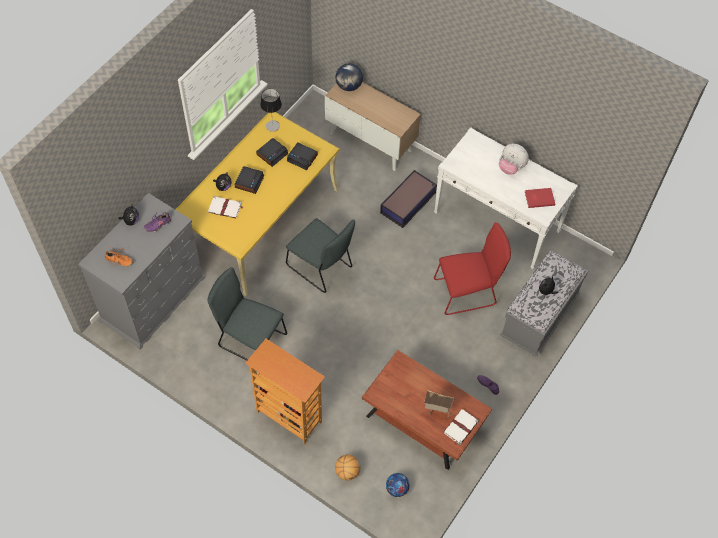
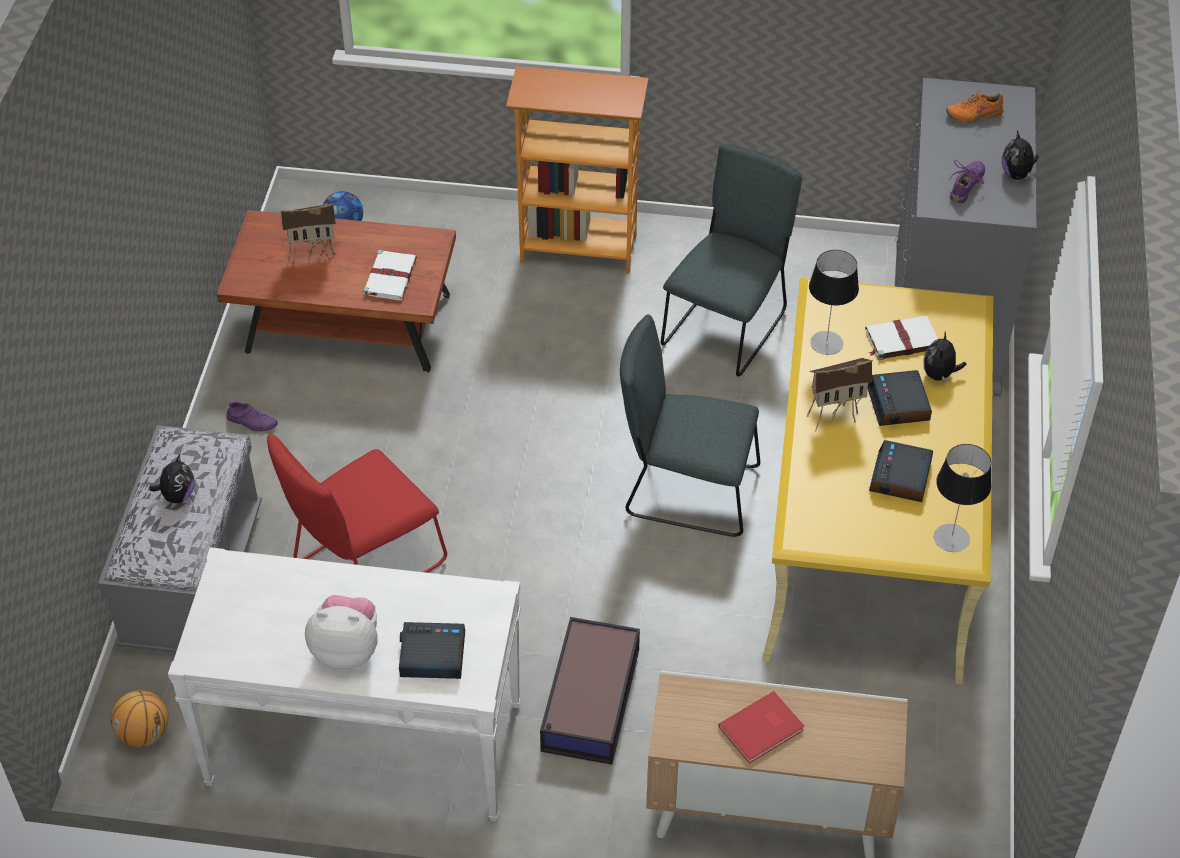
camera: 155 degrees right, 10 degrees down
(250, 339) = (727, 325): grey chair -> grey chair turned 60 degrees counterclockwise
(255, 220) = (826, 343): none -> table lamp
(277, 188) = (834, 415): none -> toy house
(302, 158) = (831, 496): alarm clock -> alarm clock (432, 655)
(347, 472) = (437, 218): basketball -> basketball (144, 733)
(348, 86) = (869, 750): globe -> none
(460, 428) = (261, 248): white book -> white book (390, 276)
(539, 198) = (252, 604): red book -> red book (763, 729)

